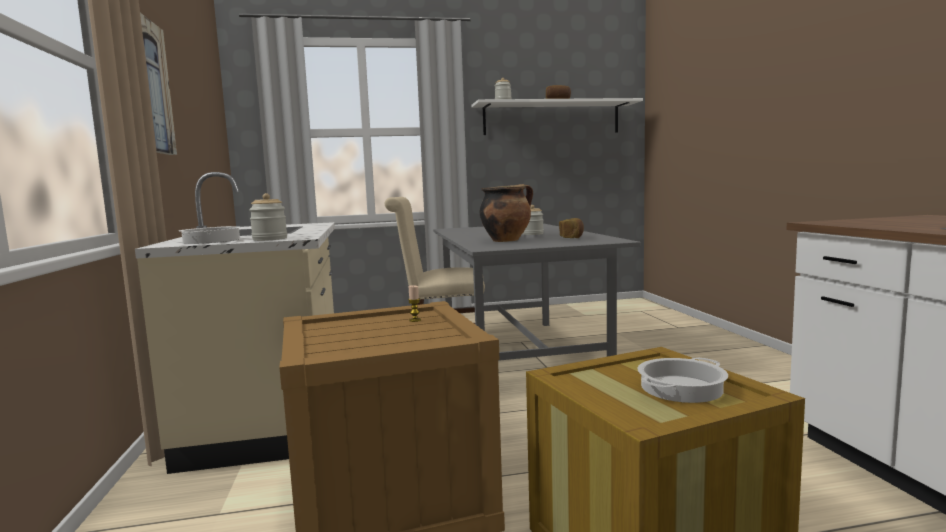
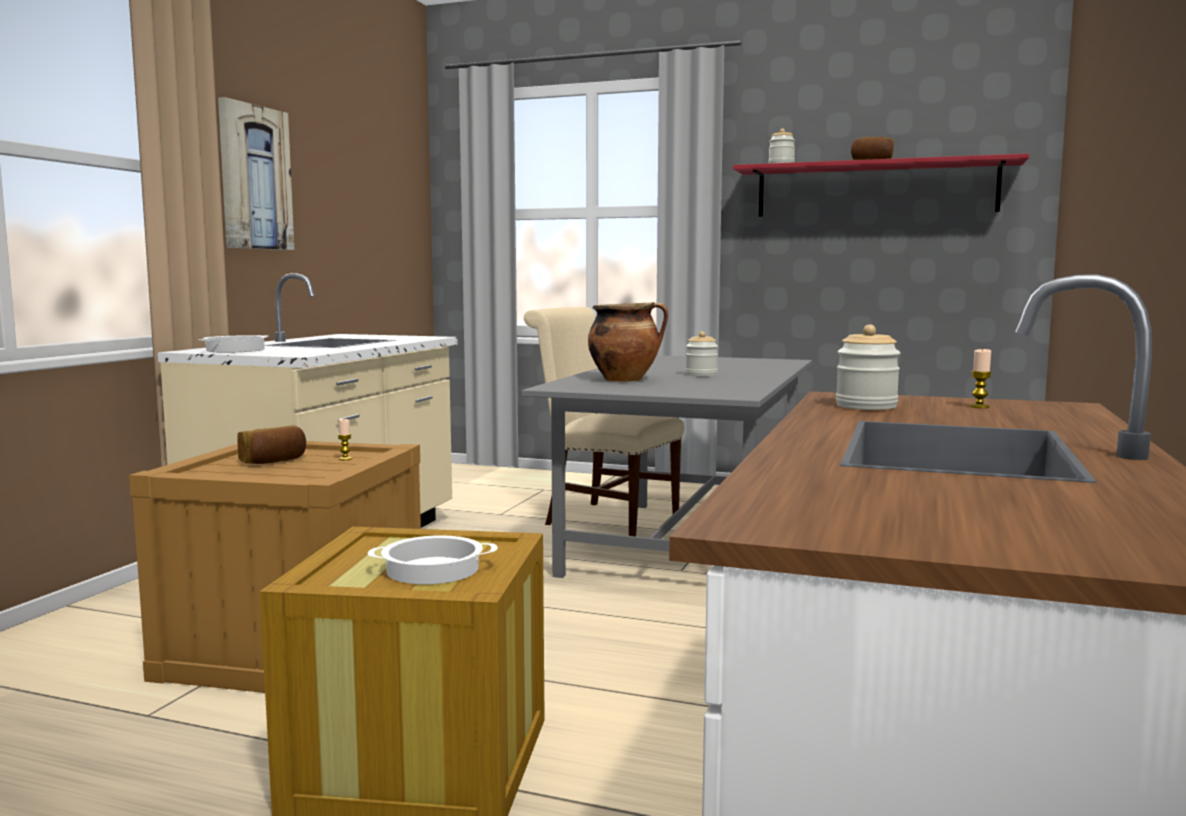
camera: 30 degrees right, 0 degrees up
(270, 239) = (275, 353): jar -> jar (866, 406)
(551, 118) = (875, 190): white shelf -> red shelf
(571, 238) = (709, 386): bread -> bread (274, 461)
(913, 219) = (979, 406): none -> candle

